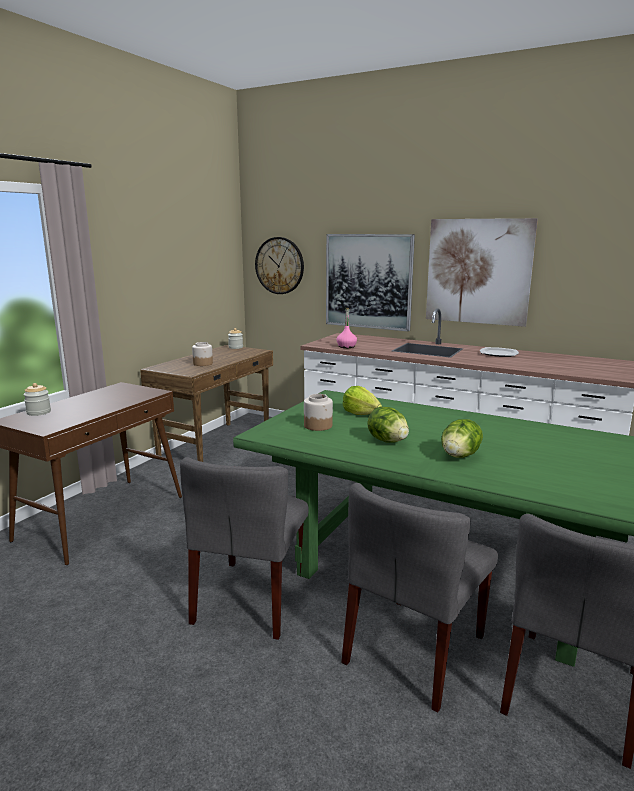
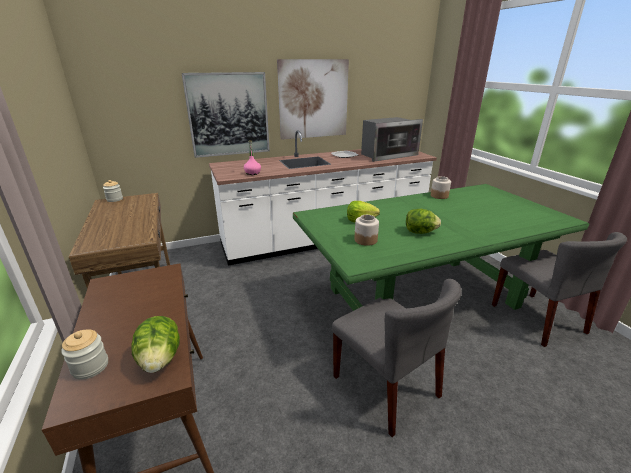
camera: 50 degrees left, 10 degrees up
(203, 363) = (128, 225): jar -> jar (439, 196)
(279, 265) = (128, 108): wall clock -> none
(415, 650) = (484, 346): grey chair -> none
(459, 456) = (463, 225): lettuce -> lettuce (160, 359)
(563, 365) = (387, 155): none -> microwave

